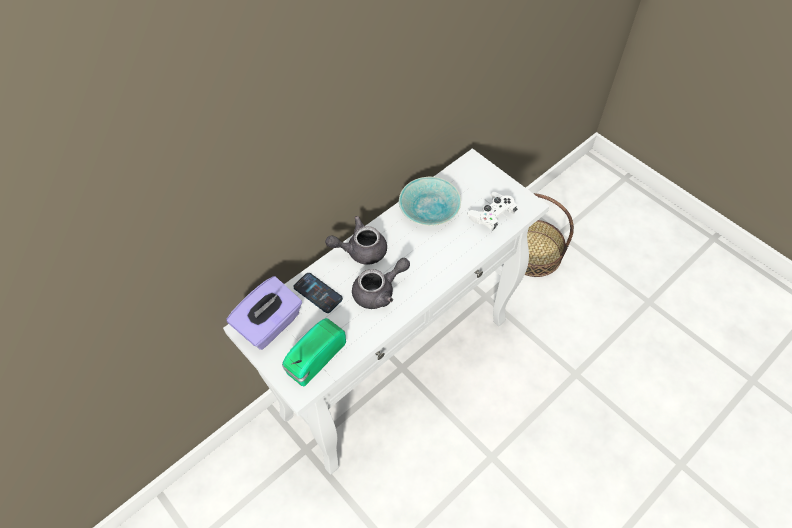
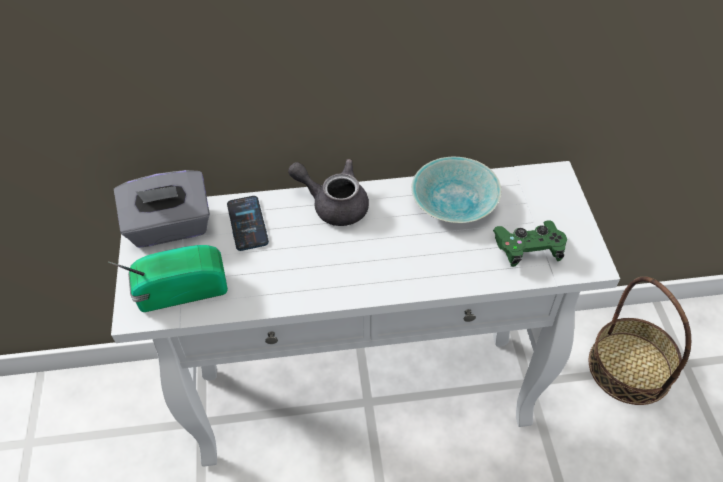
camera: 35 degrees right, 5 degrees down
(270, 325) = (170, 227): purple tissue box -> grey tissue box
(379, 291) = (314, 260): grey teapot -> none
(491, 216) = (528, 249): white game controller -> green game controller

